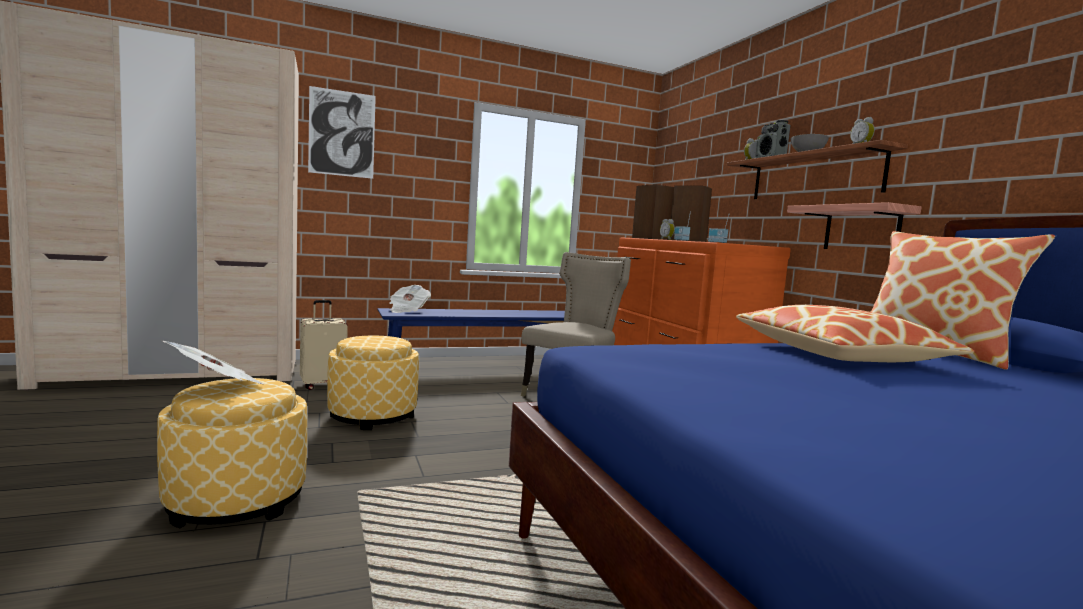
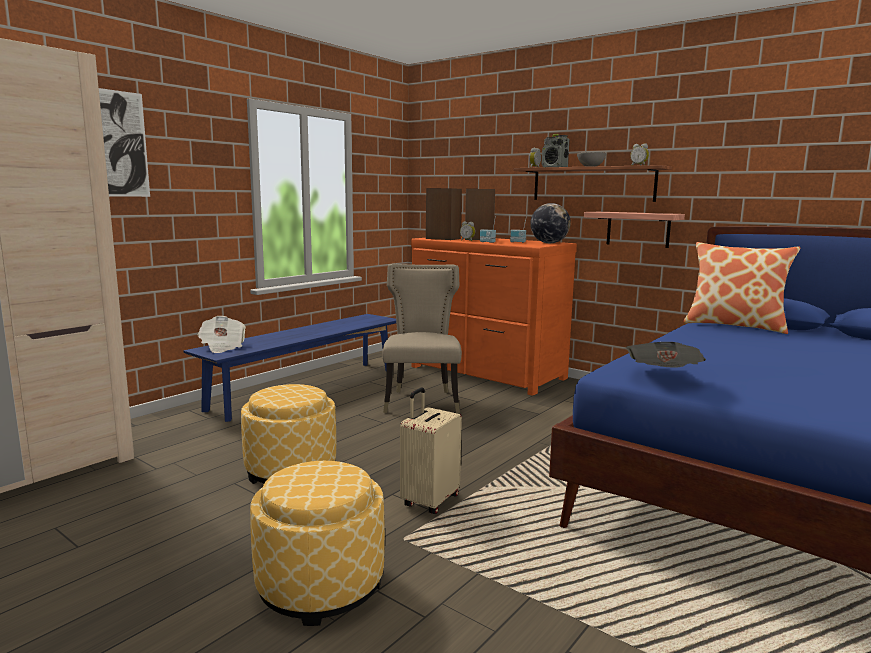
camera: 30 degrees left, 5 degrees up
(217, 386) = (297, 482): newspaper -> newspaper (663, 375)
(323, 385) = (180, 453): beige suitcase -> beige suitcase (429, 501)
(751, 244) = (549, 243): none -> globe
(839, 354) = (713, 341): pillow -> none

